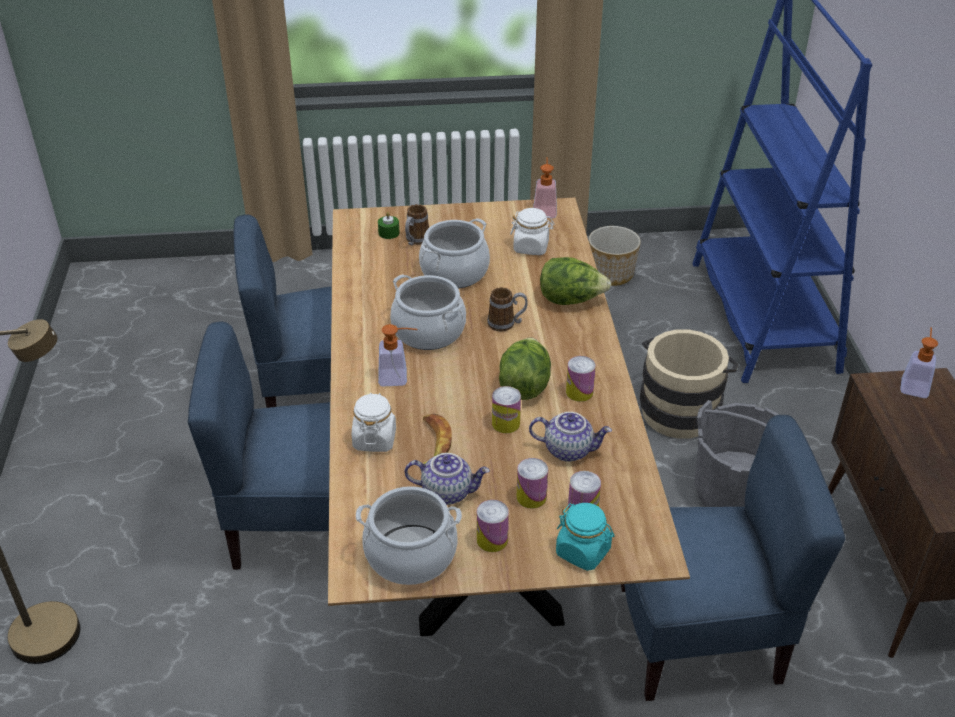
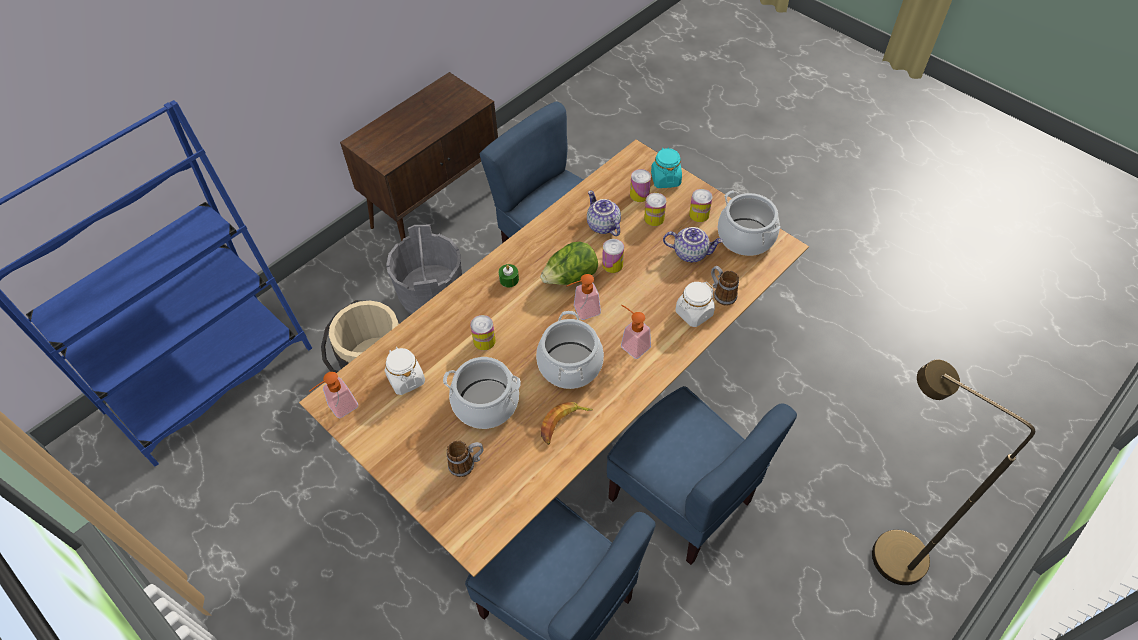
camera: 130 degrees left, 15 degrees up
(389, 233) = (472, 494): green candle -> green candle (509, 279)
(432, 443) = (665, 285): banana -> banana (563, 424)
(447, 492) = (691, 252): teapot -> teapot turned 135 degrees clockwise
(507, 324) = (517, 328): mug -> mug (721, 293)
(571, 300) = (455, 312): lettuce -> none
(579, 392) = (549, 250): can -> can (484, 341)
(611, 274) = (212, 518): planter -> none
(914, 385) = (371, 147): soap dispenser -> soap dispenser (582, 311)

